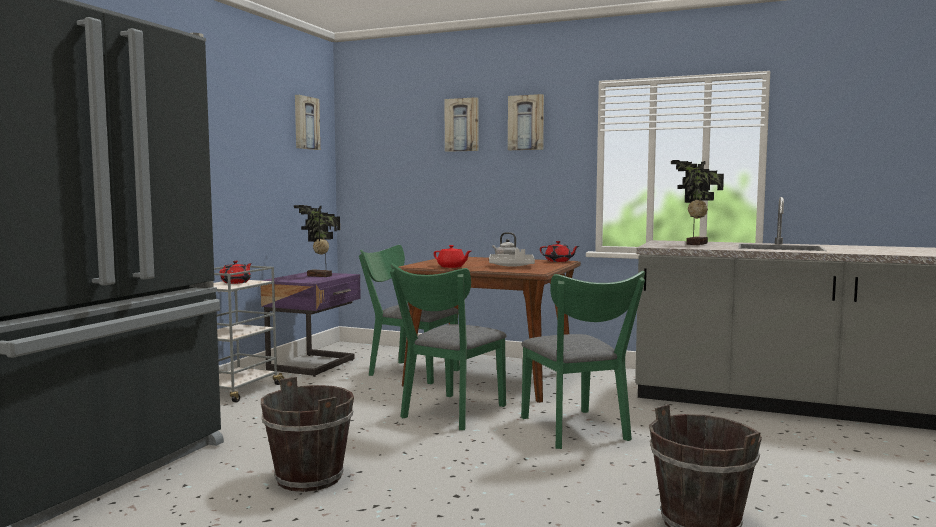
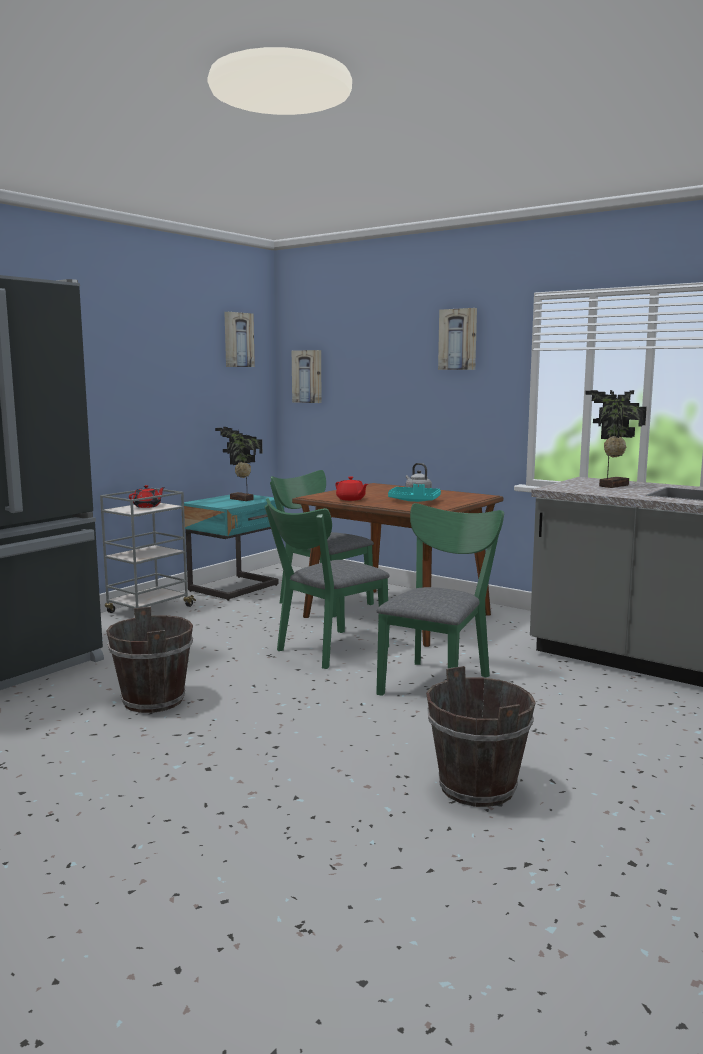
camera: 15 degrees right, 5 degrees up
(314, 365) = (236, 588): purple nightstand -> turquoise nightstand
(462, 125) = (395, 340): picture -> picture (308, 376)
(512, 266) = (414, 501): grey tray -> turquoise tray
(558, 261) = (476, 495): red teapot -> none
(577, 431) = (437, 681): green chair -> green chair turned 150 degrees counterclockwise

